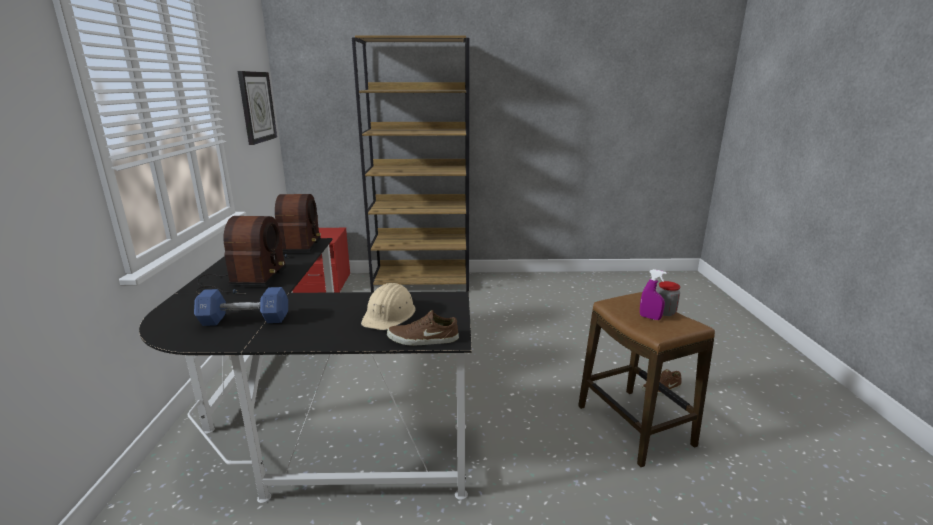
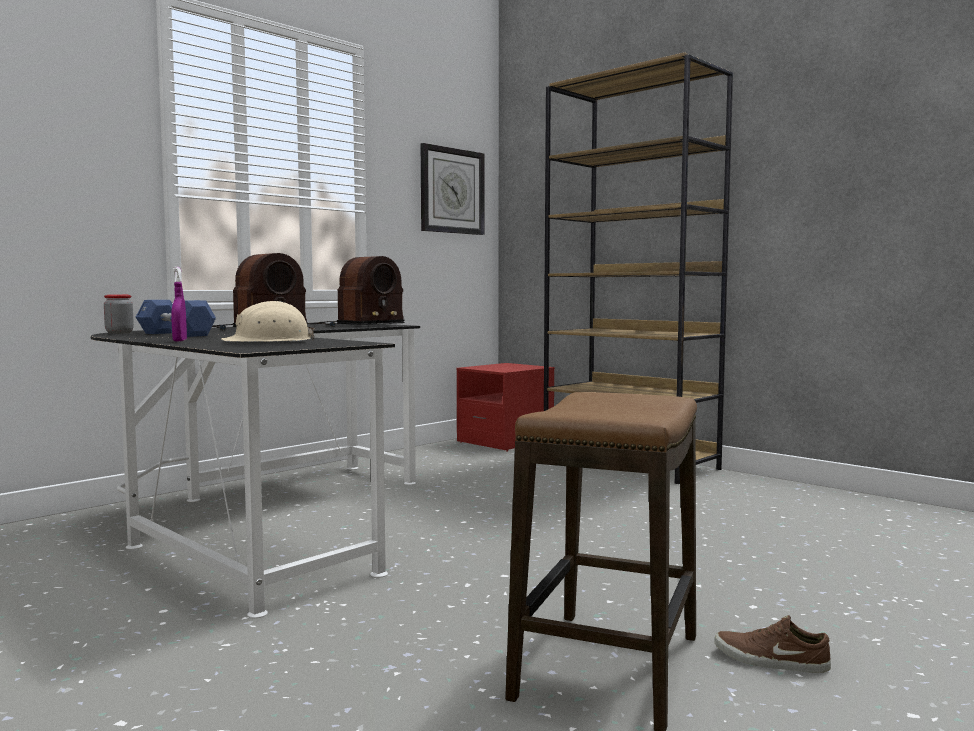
camera: 45 degrees right, 15 degrees down
(423, 339) = (232, 347): brown shoe -> none
(650, 318) = (600, 408): purple spray bottle -> purple spray bottle (179, 341)
(665, 312) = (647, 410): jar -> jar (119, 333)

